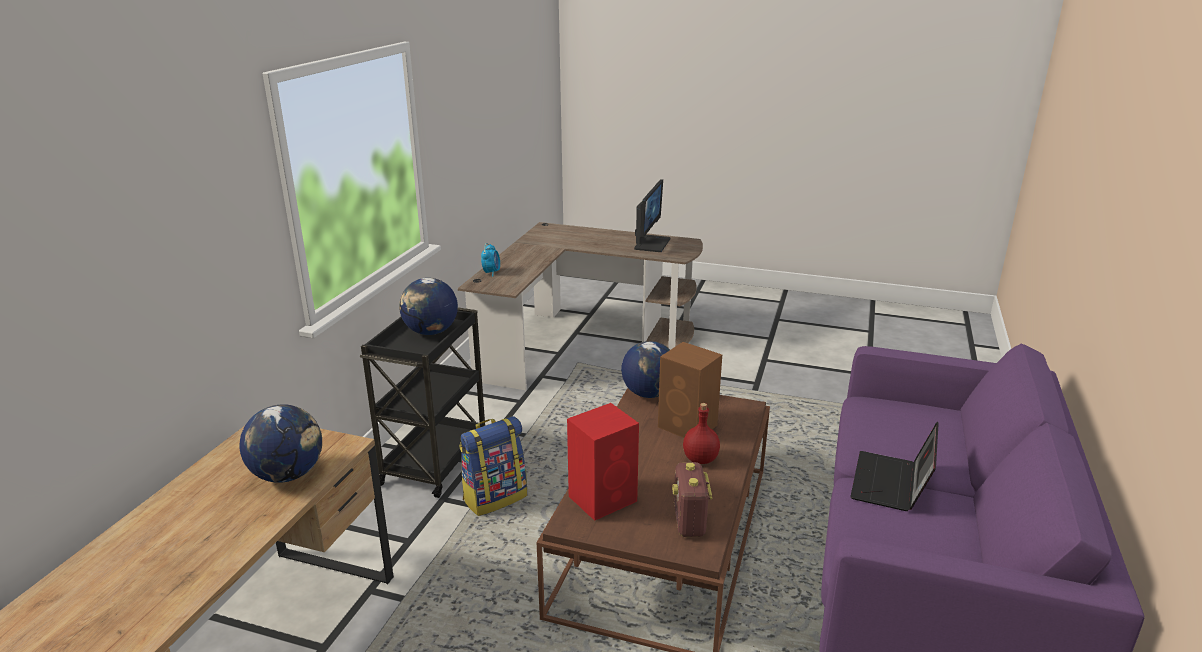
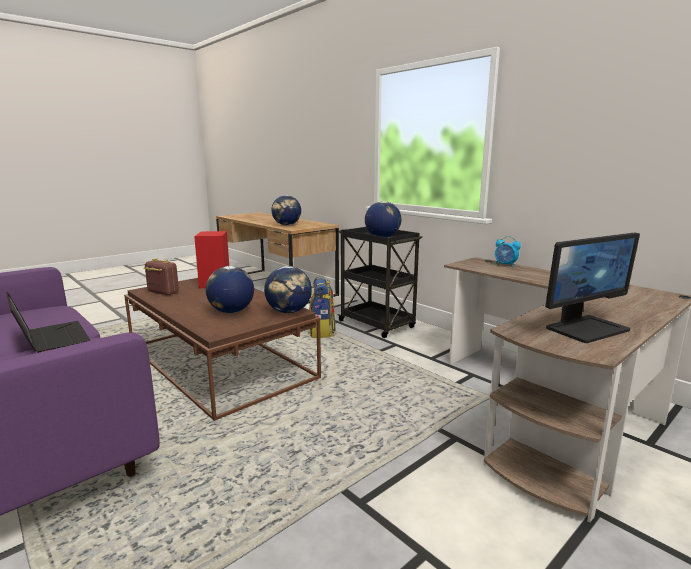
camera: 120 degrees right, 10 degrees down
(651, 243) = (586, 328): monitor -> monitor turned 75 degrees counterclockwise
(688, 426) = (231, 311): brown speaker -> globe
(699, 459) = (197, 306): red bottle -> none

